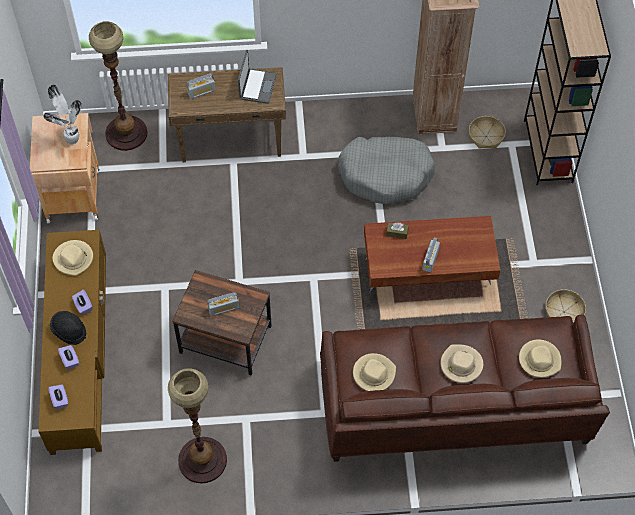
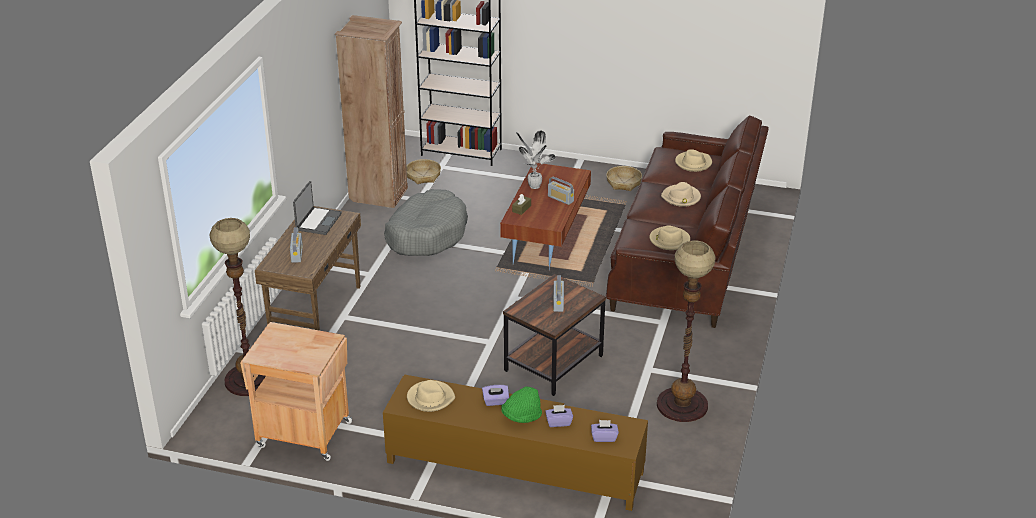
camera: 70 degrees left, 25 degrees down
(69, 331) = (521, 416): black hat -> green hat
(72, 139) = (298, 337): potted plant -> potted plant (533, 186)
(257, 86) = (318, 221): laptop -> laptop turned 75 degrees clockwise

